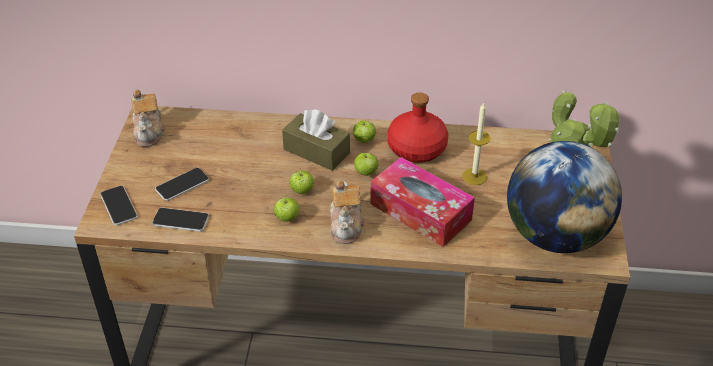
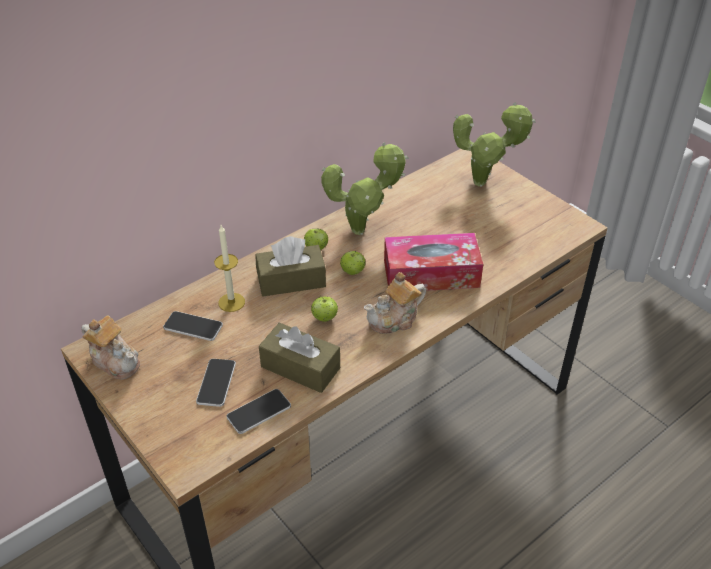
camera: 45 degrees left, 0 degrees up
(119, 206) = (183, 442): phone -> phone (193, 327)
(242, 211) = (300, 367): none -> brown tissue box
(287, 218) = (343, 346): apple -> none
(346, 225) = (395, 320): teapot -> teapot turned 105 degrees clockwise
(417, 148) = (363, 230): red bottle -> potted plant
(474, 176) = (430, 224): candle -> candle (231, 302)
(555, 235) = (534, 231): globe -> none

